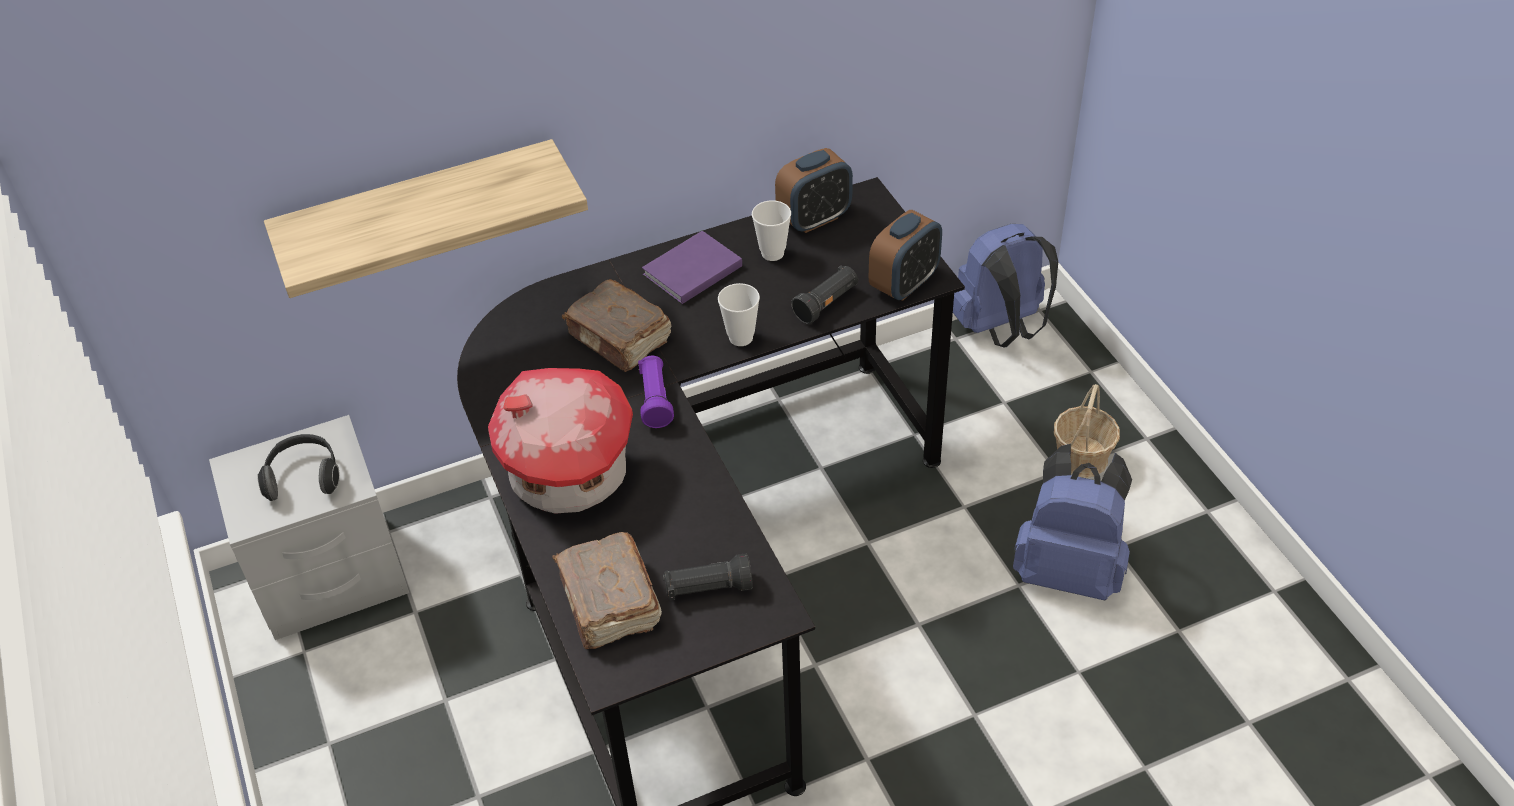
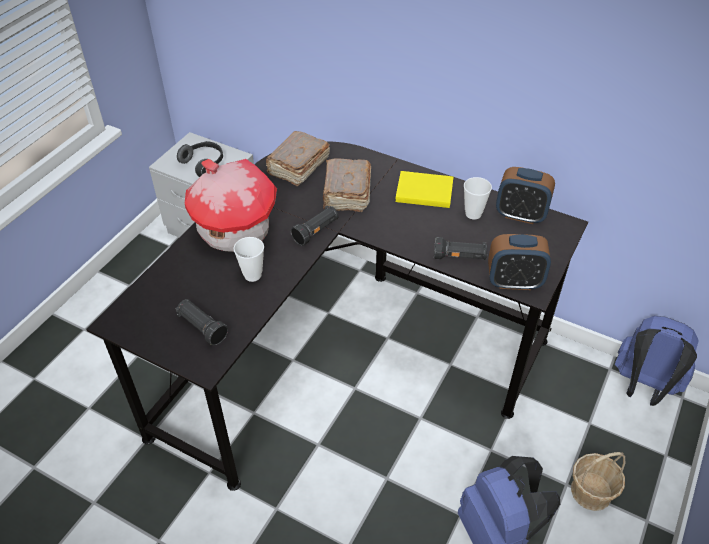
camera: 50 degrees right, 0 degrees up
(420, 214) = (305, 63): shelf -> none
(609, 604) = (162, 294): brown book -> brown book (298, 167)
(655, 400) = (316, 231): purple flashlight -> black flashlight
(689, 271) = (423, 191): purple book -> yellow book
(741, 338) = (395, 238): cup -> cup (252, 275)

